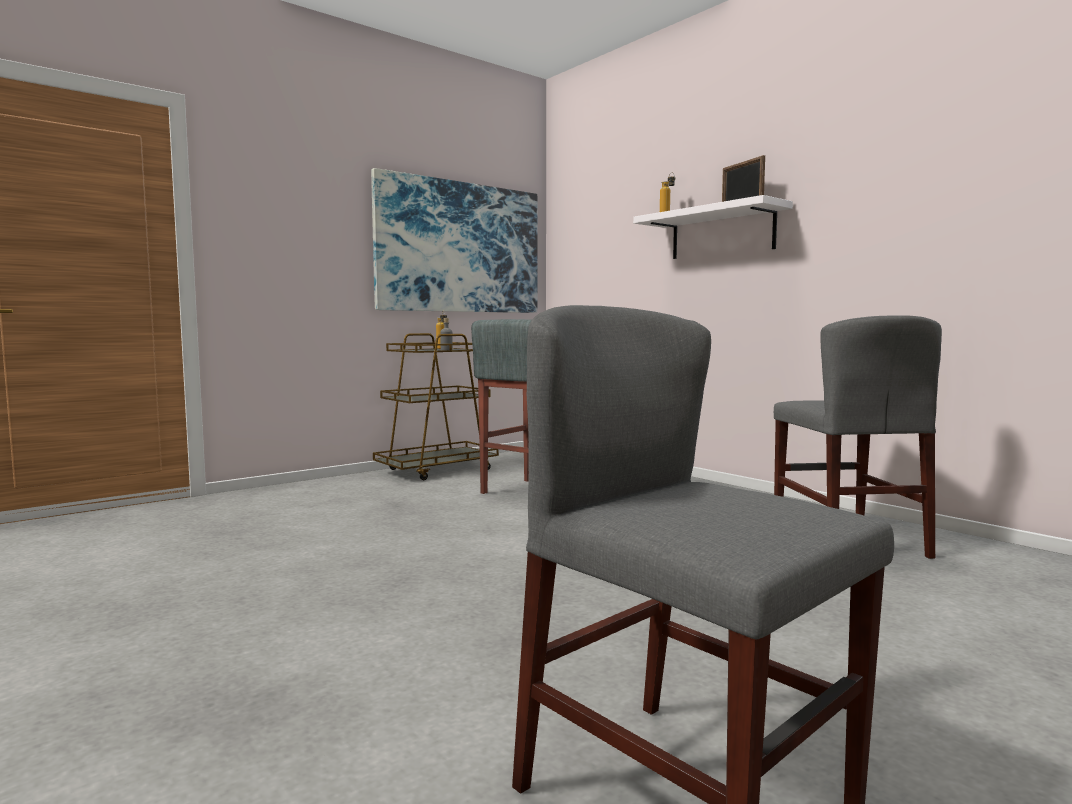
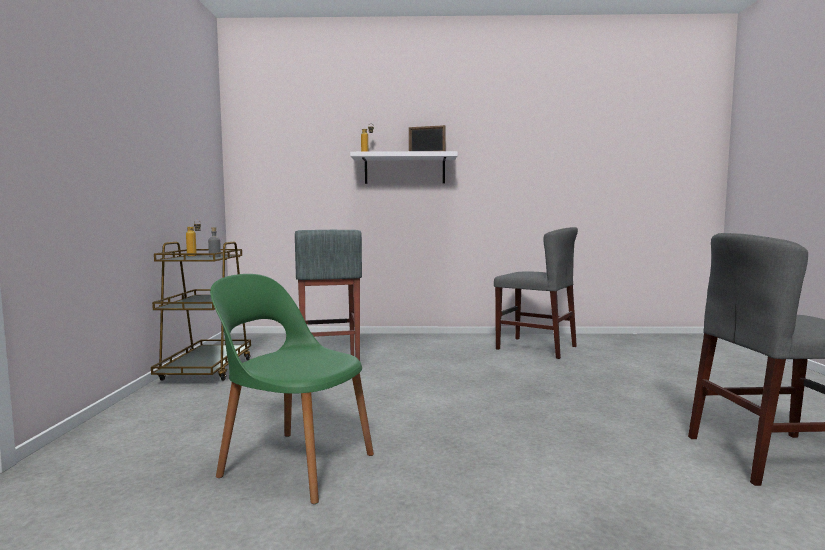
camera: 50 degrees left, 0 degrees up
(281, 547) = (294, 464): none -> green chair
(460, 248) = (183, 159): picture -> none

